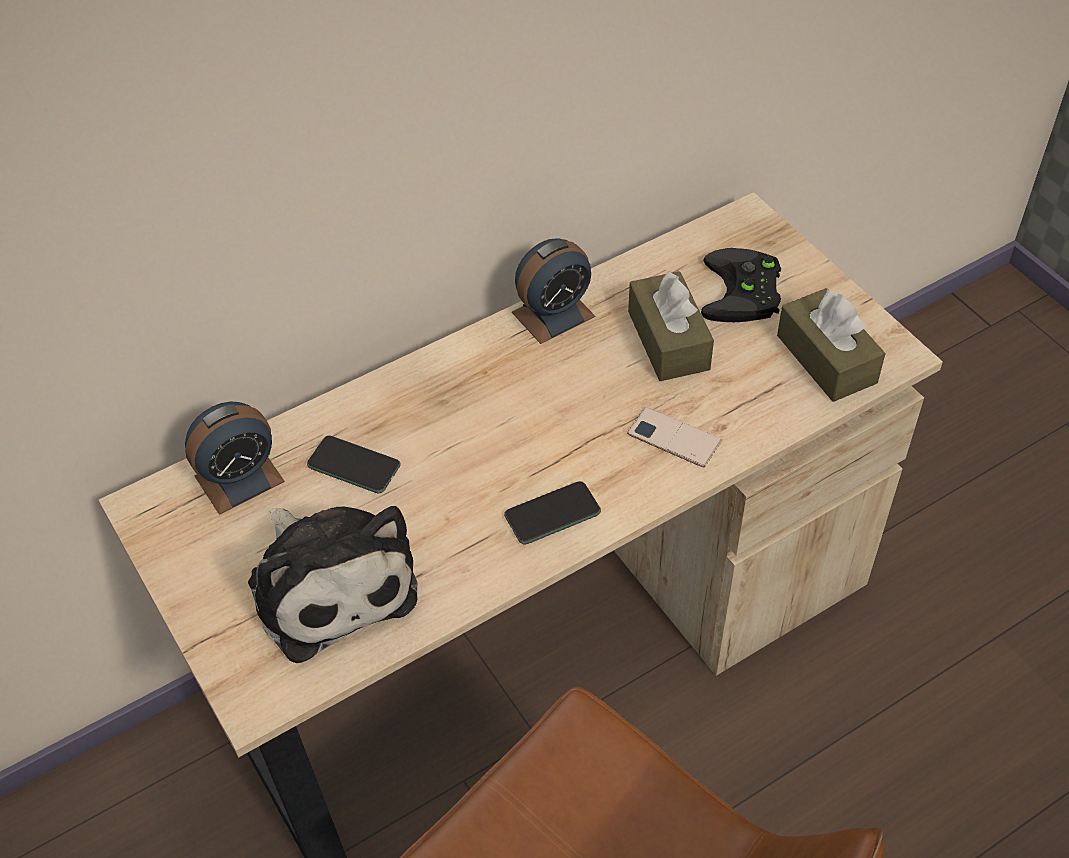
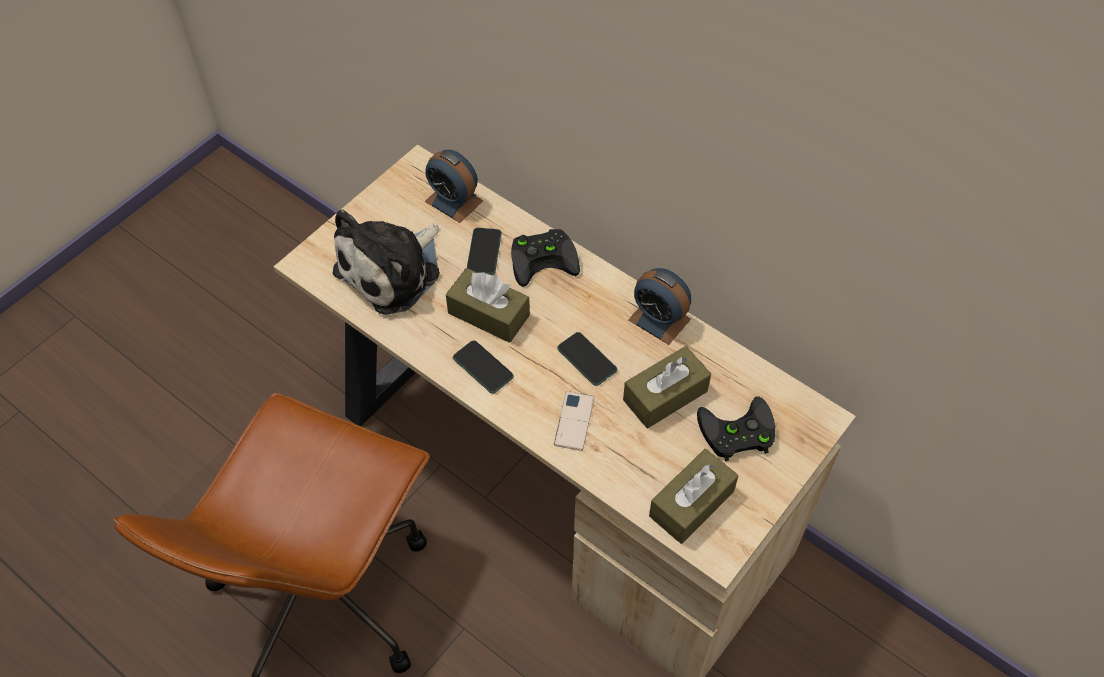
camera: 70 degrees right, 5 degrees up
(399, 401) = (545, 258): none -> black game controller
(465, 486) = (488, 314): none -> brown tissue box
(585, 400) = (587, 359): none -> phone

